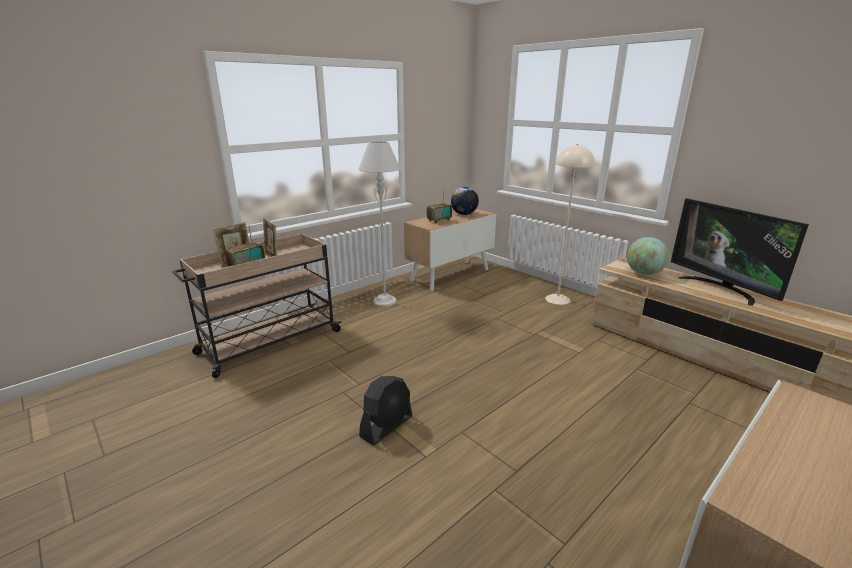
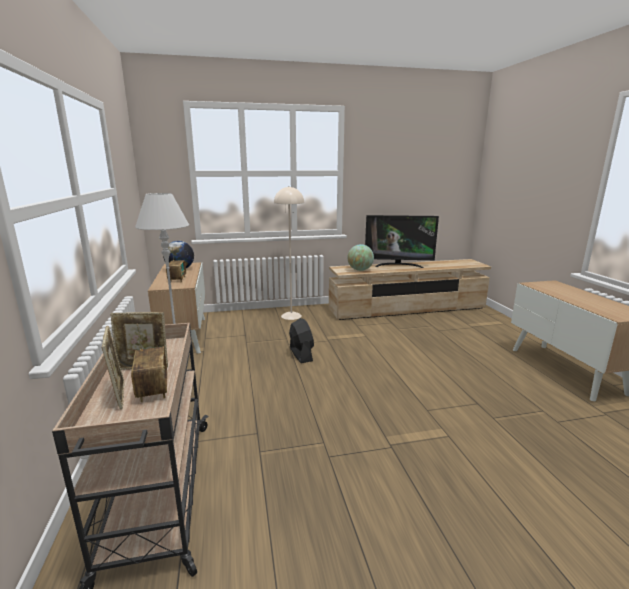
camera: 60 degrees left, 5 degrees down
(387, 426) = (400, 444): black fan -> black fan (301, 354)

